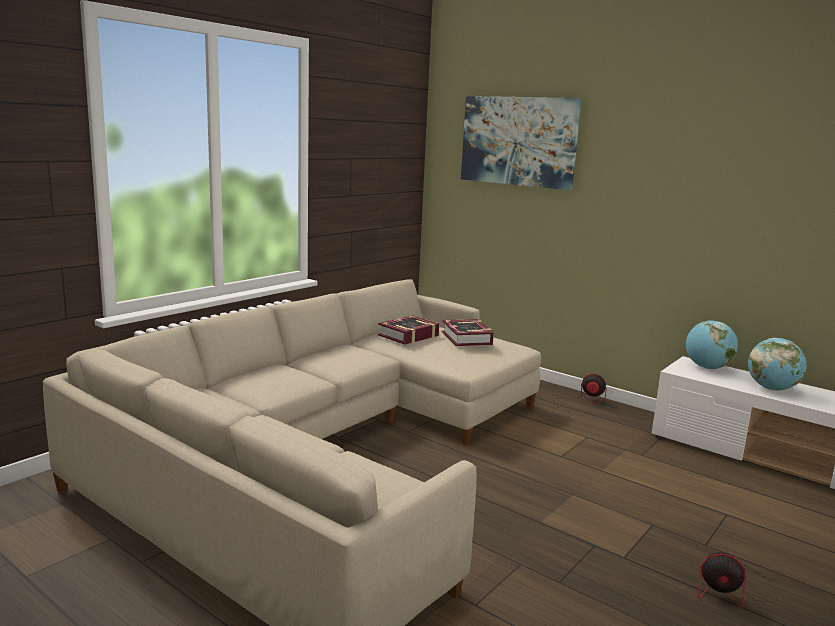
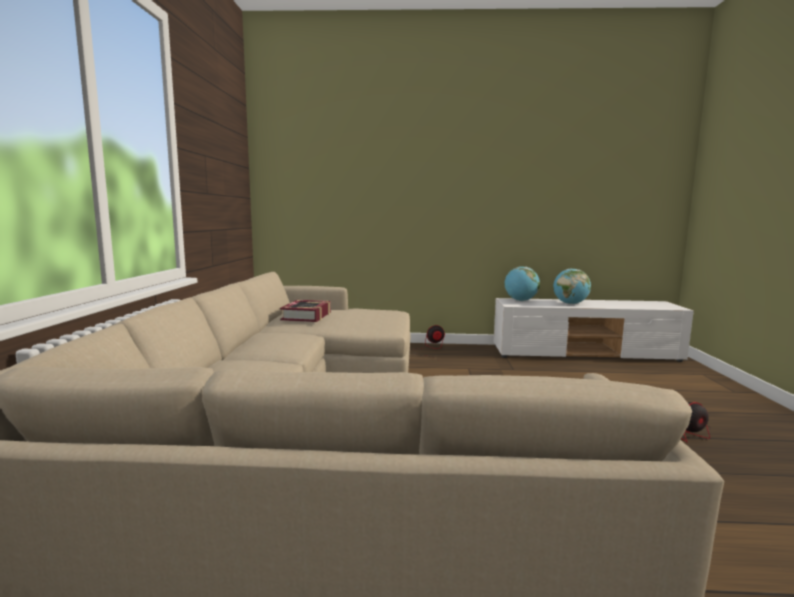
camera: 35 degrees left, 5 degrees down
(467, 338) = (354, 310): book -> none
(518, 141) = (344, 148): picture -> none

